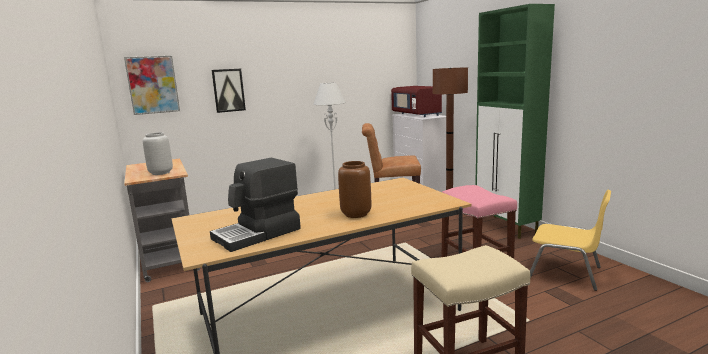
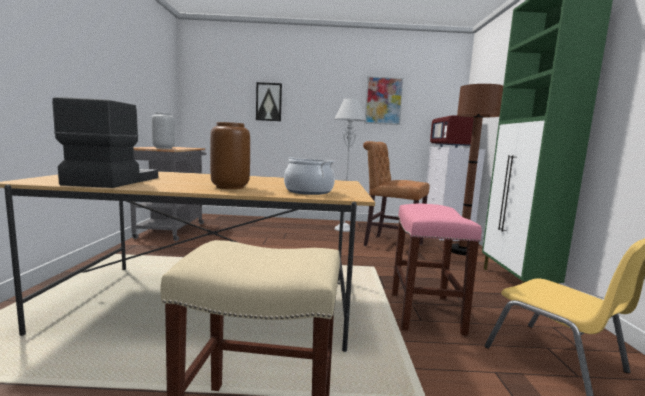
camera: 25 degrees right, 5 degrees down
(153, 85) = (209, 90): picture -> picture (383, 101)
(258, 234) = (112, 181): coffee machine -> coffee machine turned 105 degrees clockwise
(413, 203) = (308, 191): none -> cooking pot

